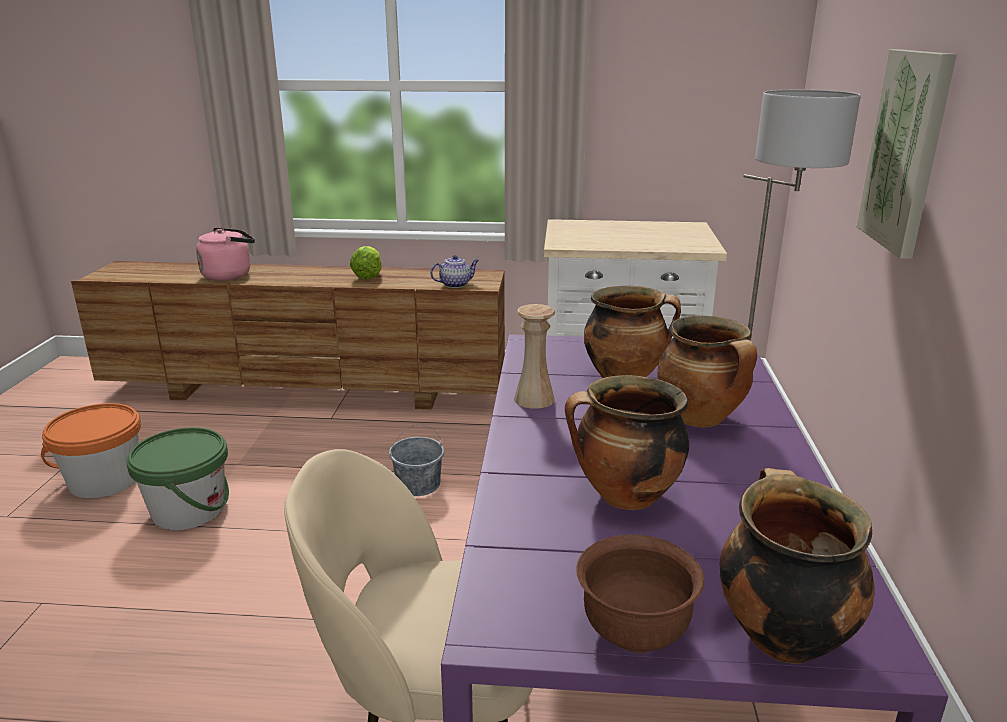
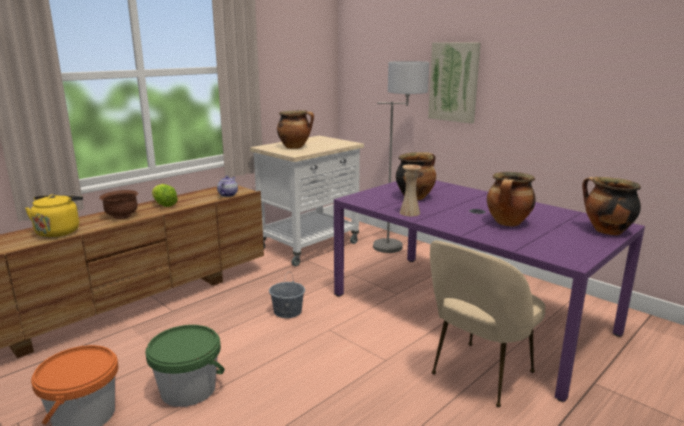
camera: 50 degrees left, 5 degrees down
(230, 275) = (59, 231): pink kettle -> yellow kettle
(634, 631) = (590, 245): brown bowl -> brown bowl (122, 216)
(702, 419) = (466, 199): cooking pot -> cooking pot (295, 147)

